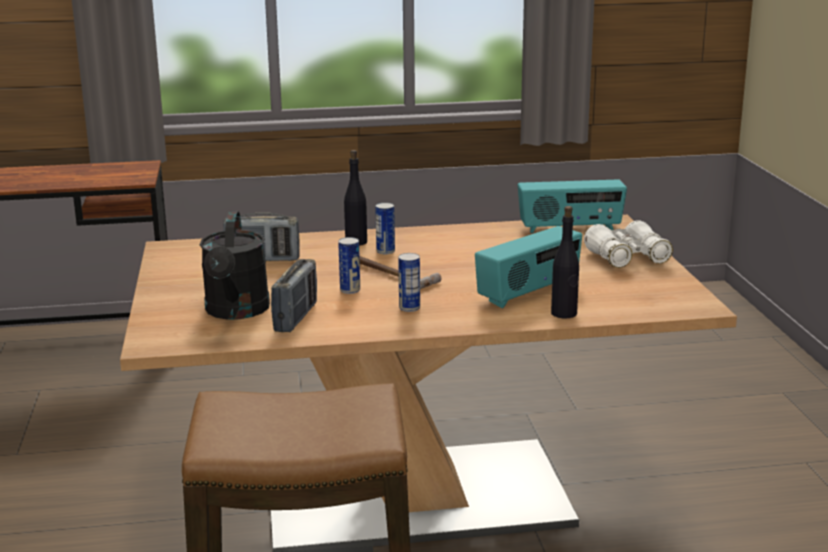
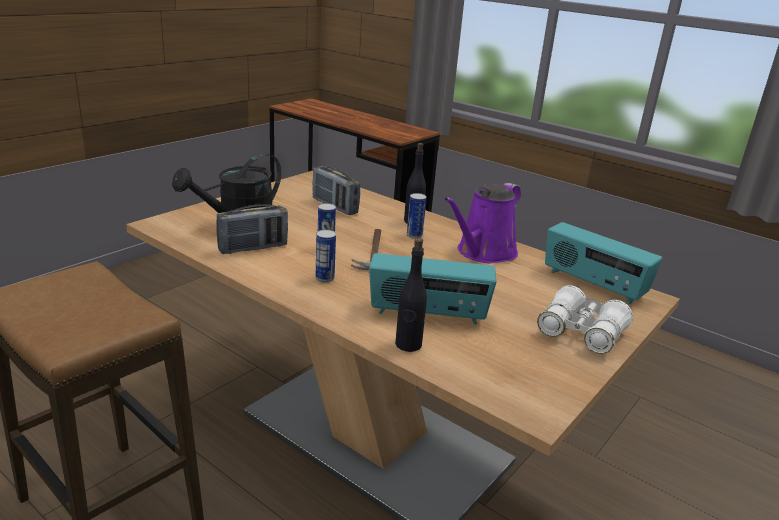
camera: 45 degrees right, 5 degrees up
(461, 240) = (483, 253): none -> purple watering can

